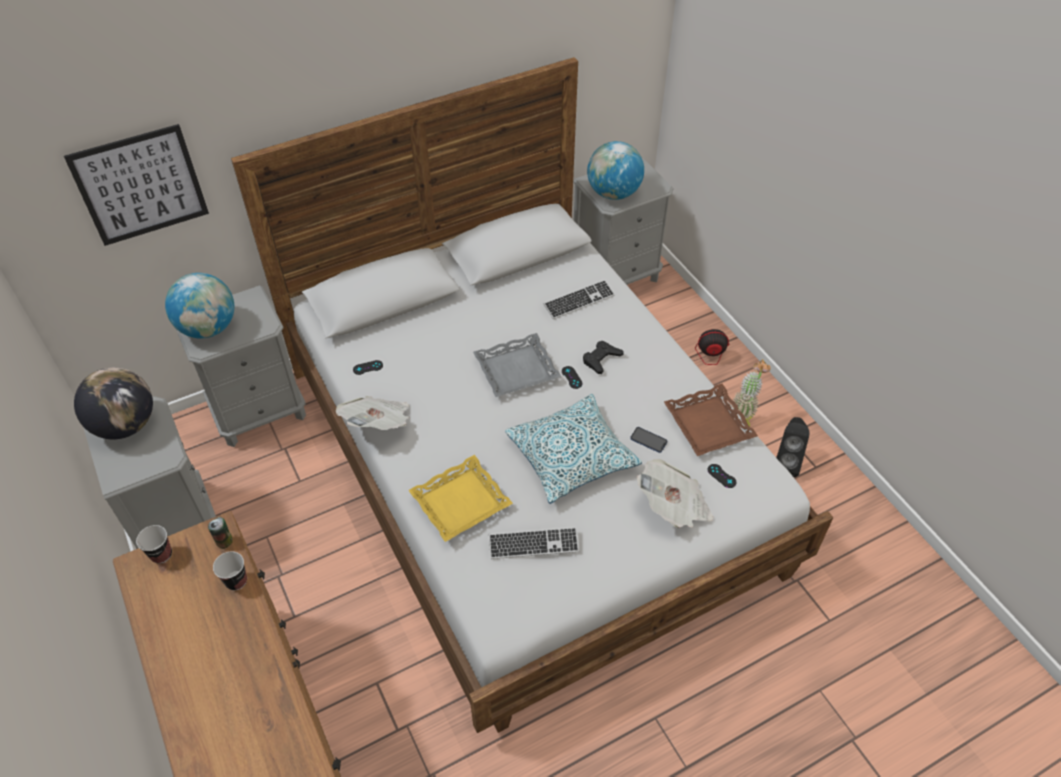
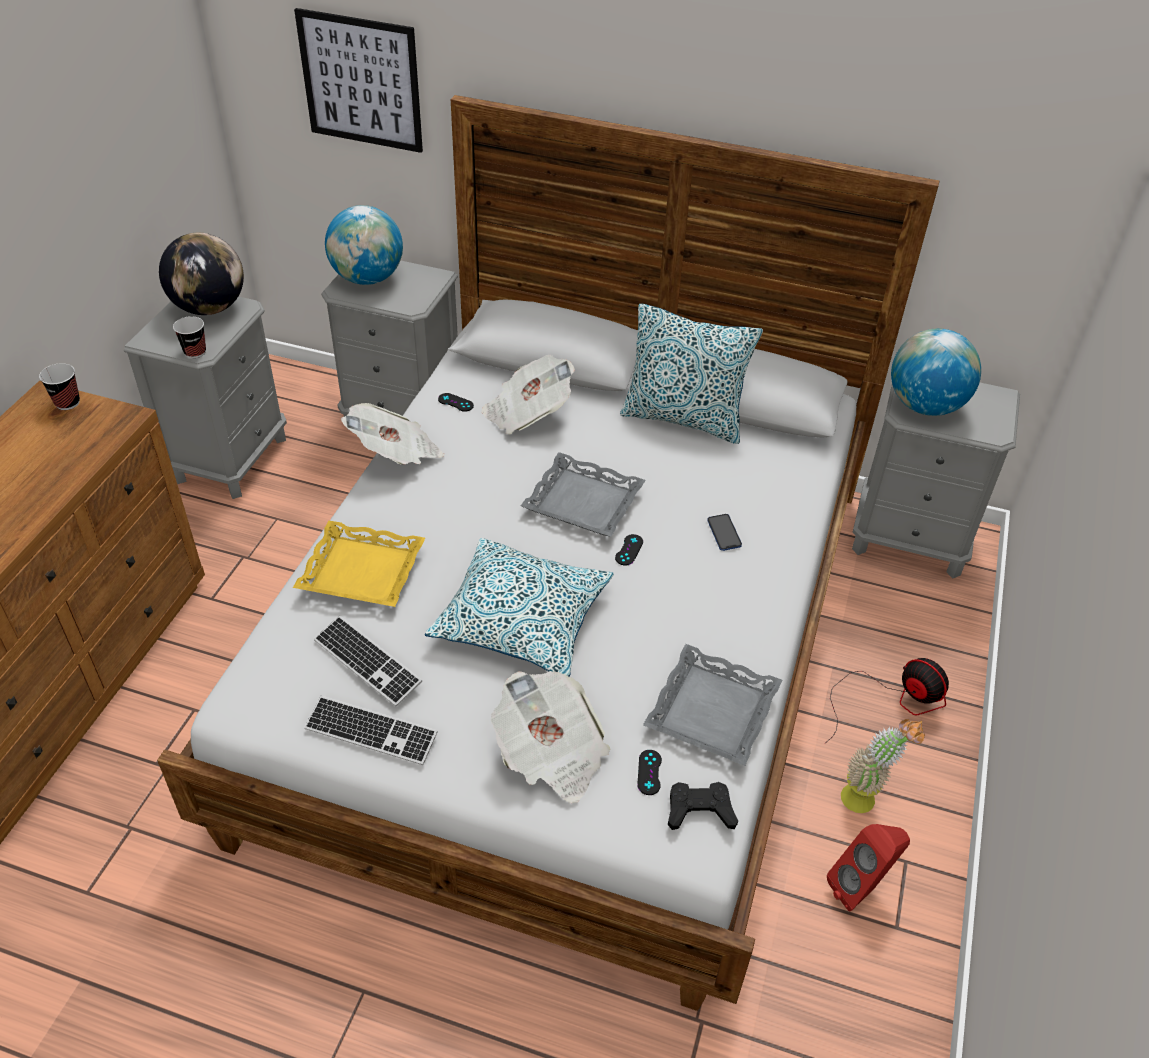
camera: 45 degrees right, 5 degrees down
(224, 541) = (117, 428): can -> none
(236, 581) = (79, 463): cup -> cup (195, 352)
(417, 343) = (527, 413): none -> newspaper
(502, 285) = (683, 419): none -> pillow
(579, 301) = (743, 487): keyboard -> keyboard (371, 732)
(601, 359) = (685, 557): black game controller -> black game controller (700, 810)
(648, 440) = (621, 670): phone -> phone (724, 533)
(708, 424) = (711, 710): brown tray -> grey tray
(785, 463) = (861, 888): black speaker -> red speaker

